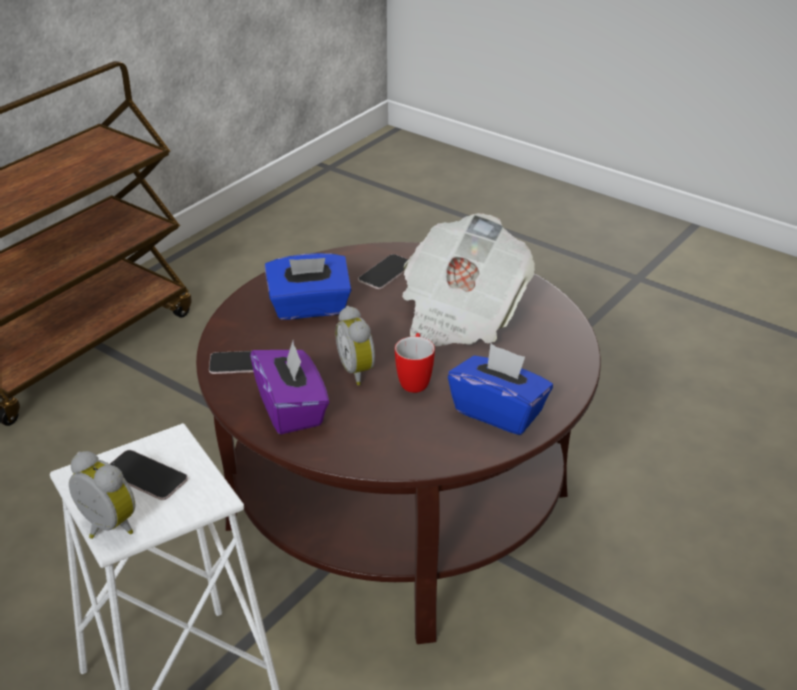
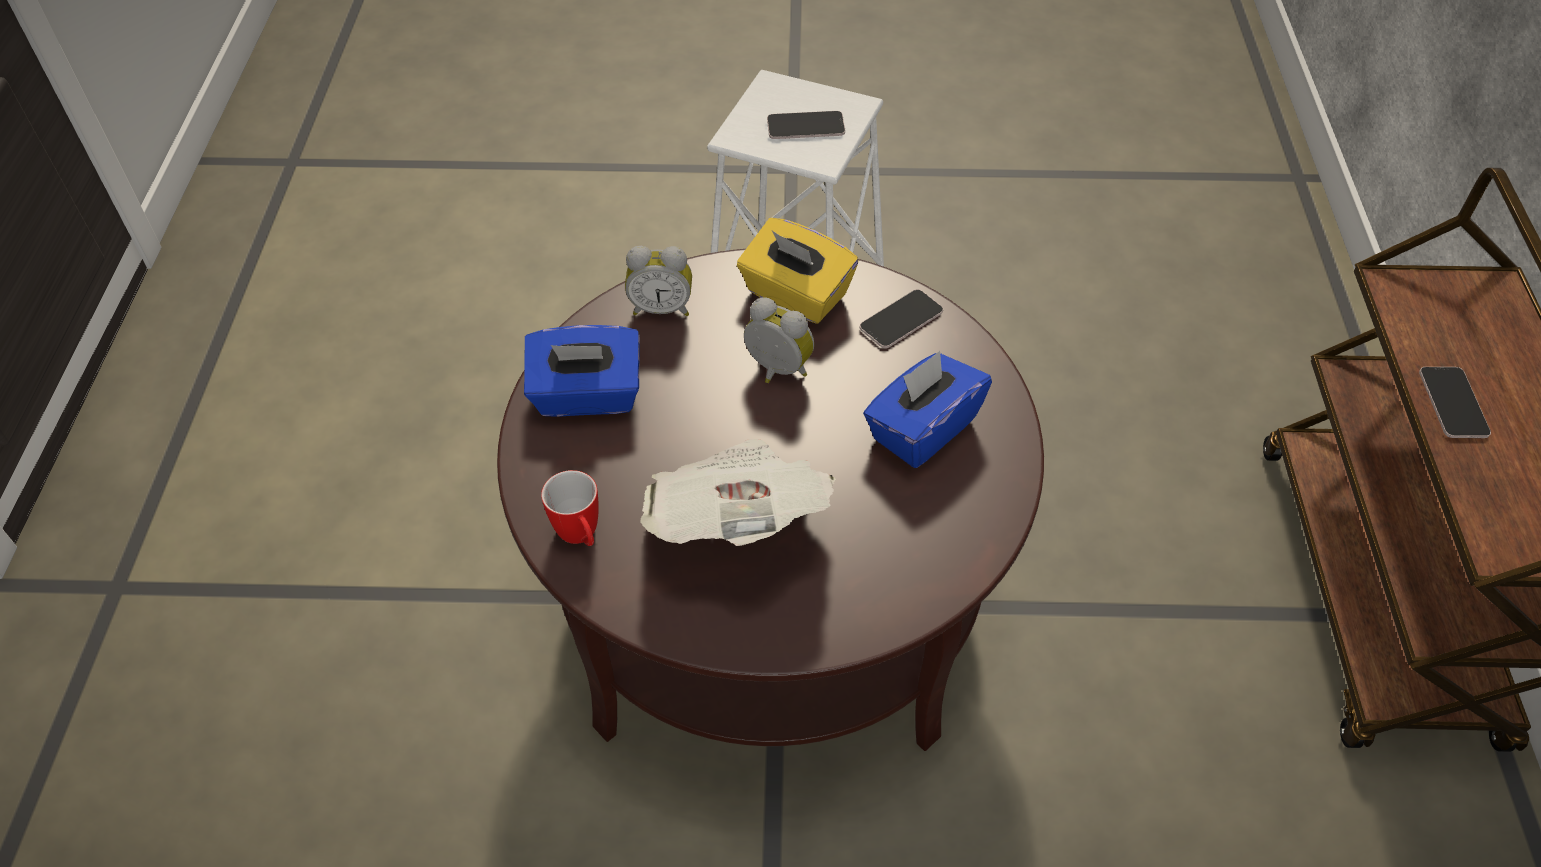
camera: 145 degrees right, 15 degrees up
(104, 528) = (786, 85): alarm clock -> alarm clock (661, 308)
(291, 409) = (795, 295): purple tissue box -> yellow tissue box
(386, 272) = (897, 544): phone -> phone (1453, 403)
(415, 380) = (707, 391): mug -> mug (581, 538)

